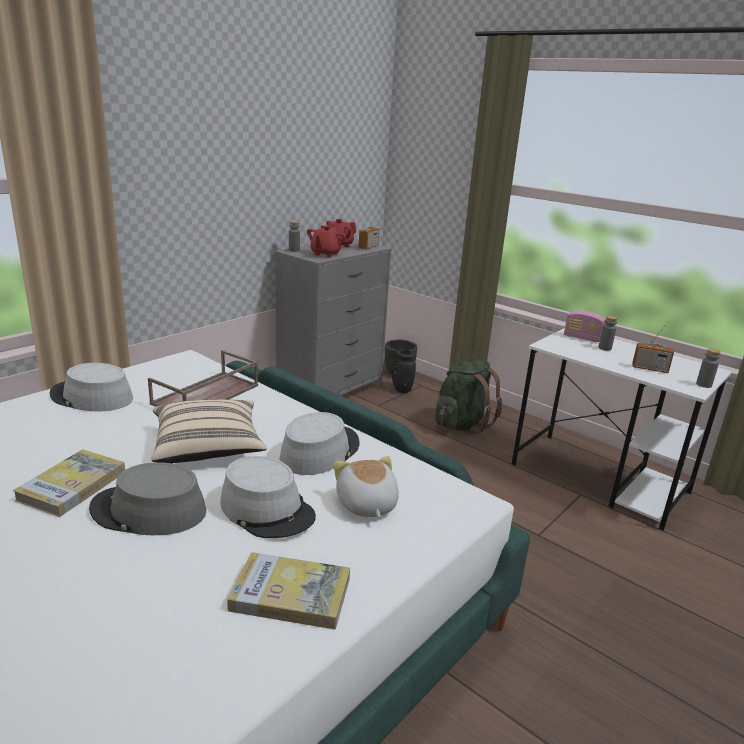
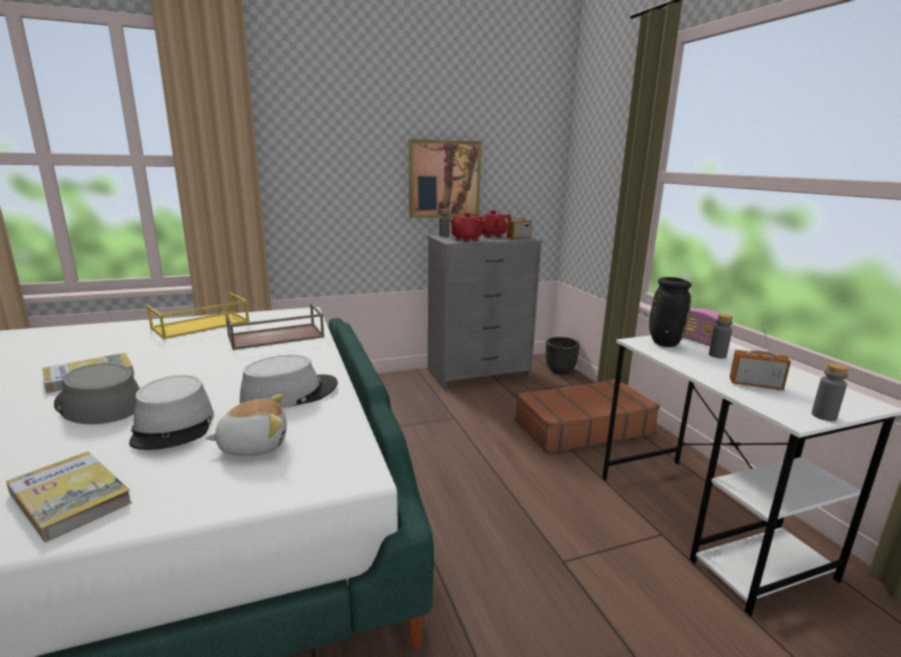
camera: 30 degrees right, 5 degrees down
(91, 397) = (200, 325): grey hat -> yellow tray
(208, 447) = (214, 371): beige pillow -> none
(286, 187) = (444, 179): none -> picture
(366, 505) = (253, 445): plush toy -> plush toy turned 60 degrees clockwise
(401, 390) = (548, 385): black vase -> black vase (663, 343)
(462, 424) = (582, 427): green backpack -> brown suitcase
(649, 369) = (755, 384): radio -> radio turned 150 degrees clockwise

